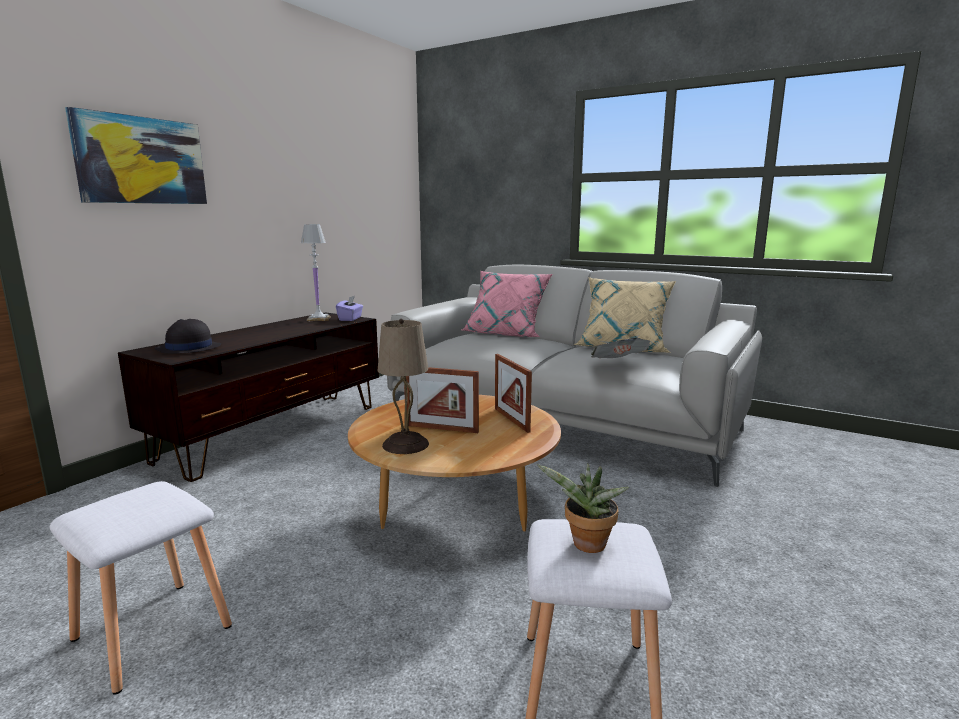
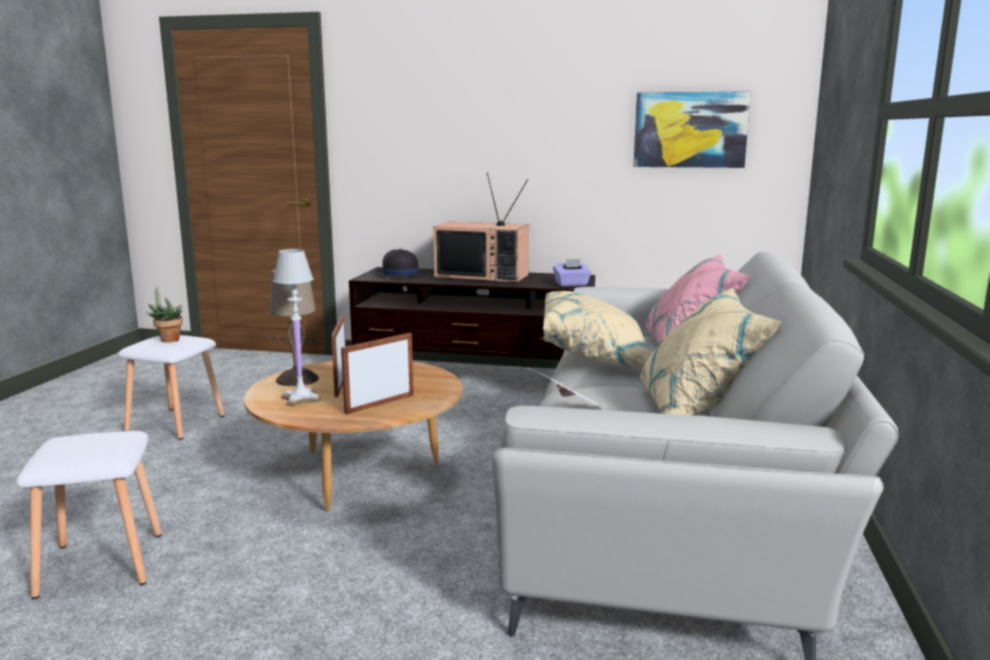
camera: 70 degrees right, 0 degrees up
(141, 160) = (415, 115): picture -> picture (690, 130)
(266, 330) = (483, 276): none -> television
(318, 319) = (554, 278): white table lamp -> white table lamp (301, 399)
(502, 348) = (595, 356): none -> beige pillow
(586, 546) = (81, 442): potted plant -> potted plant (168, 339)

